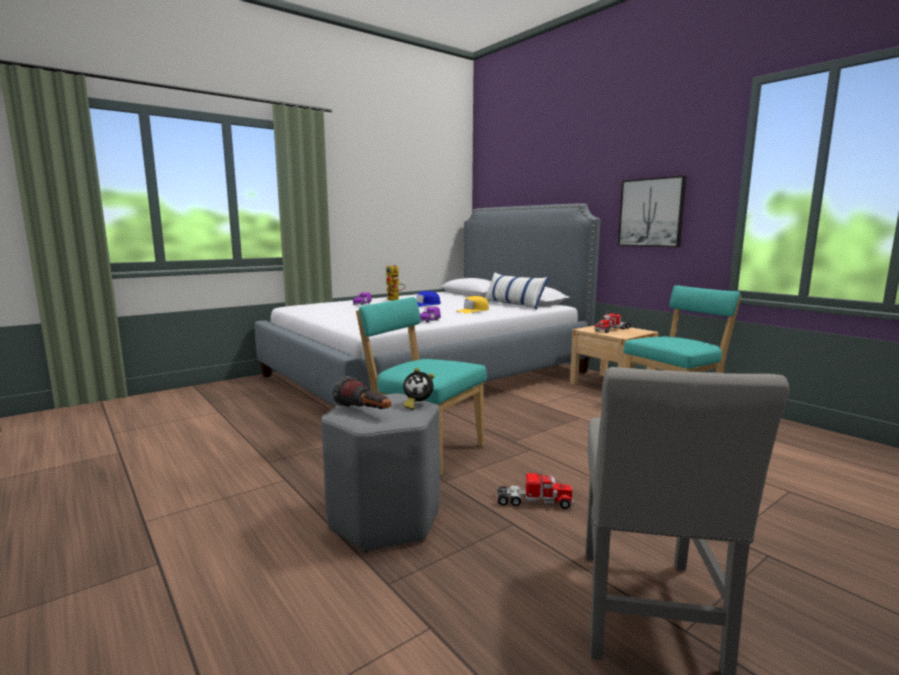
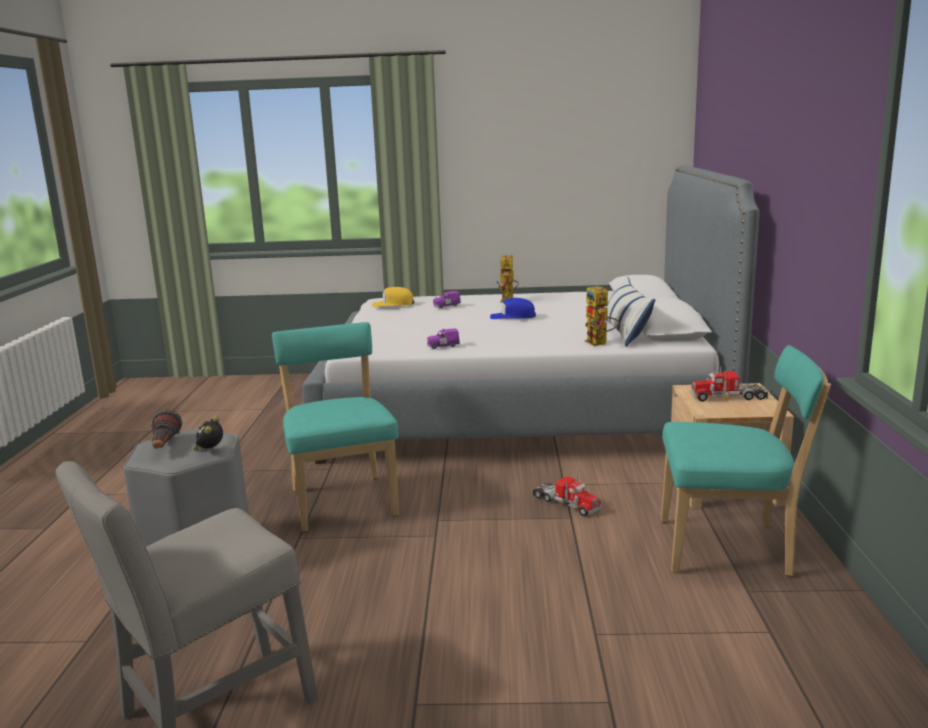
camera: 40 degrees right, 5 degrees up
(417, 405) = (210, 451): alarm clock -> alarm clock turned 45 degrees clockwise
(473, 311) = (538, 336): yellow cap -> yellow cap (393, 304)
(518, 310) = (600, 344): none -> toy robot
(533, 502) = (325, 587): toy truck -> toy truck (566, 503)
(651, 212) = (807, 209): picture -> none

